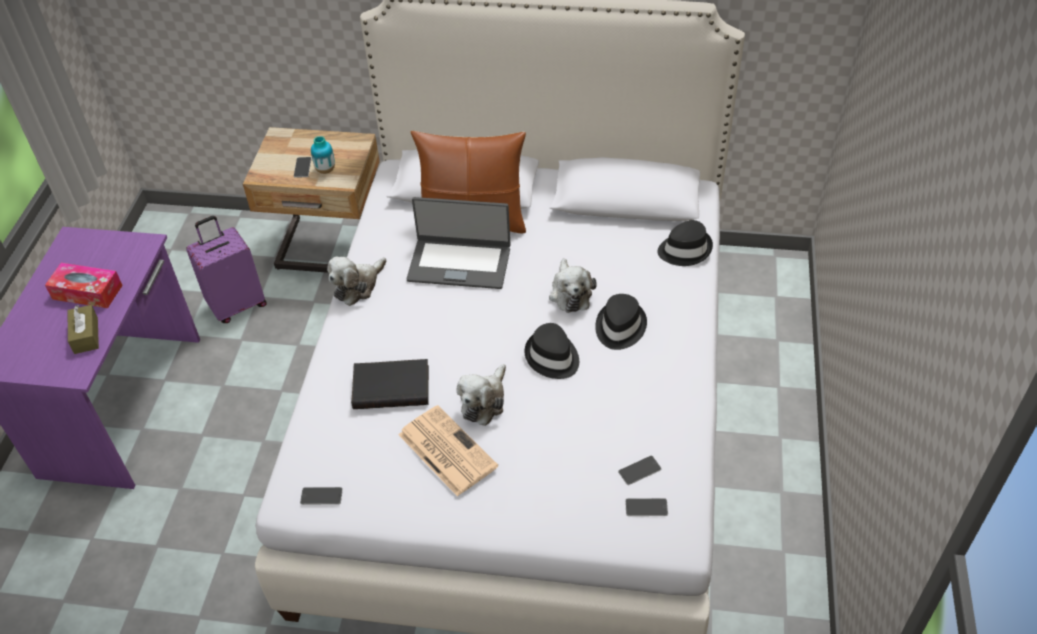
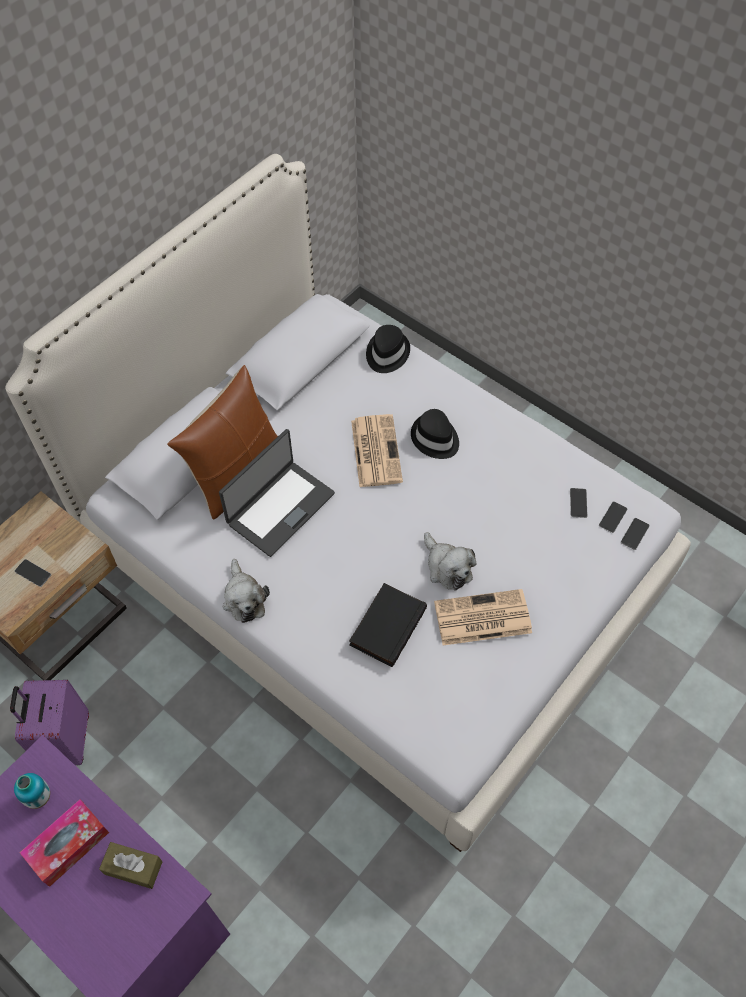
camera: 60 degrees left, 10 degrees up
(321, 496) = (468, 734): phone -> phone (635, 534)
(325, 170) = (55, 555): vase -> vase (39, 797)
(552, 357) = (434, 498): black hat -> none
(570, 293) = (375, 450): plush toy -> newspaper

